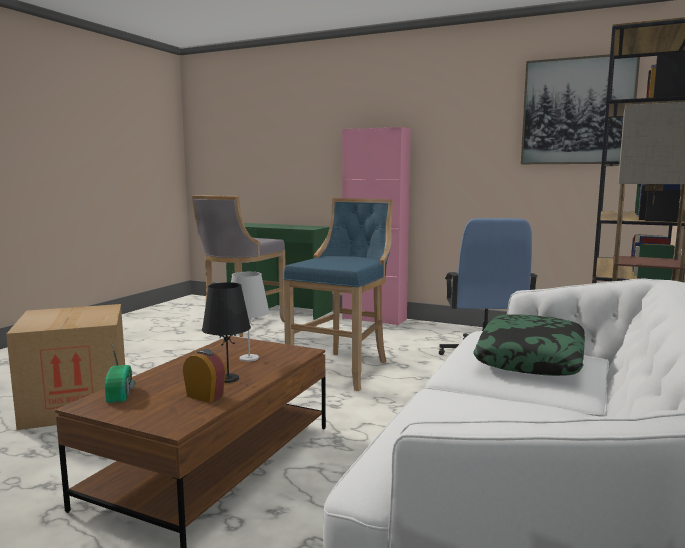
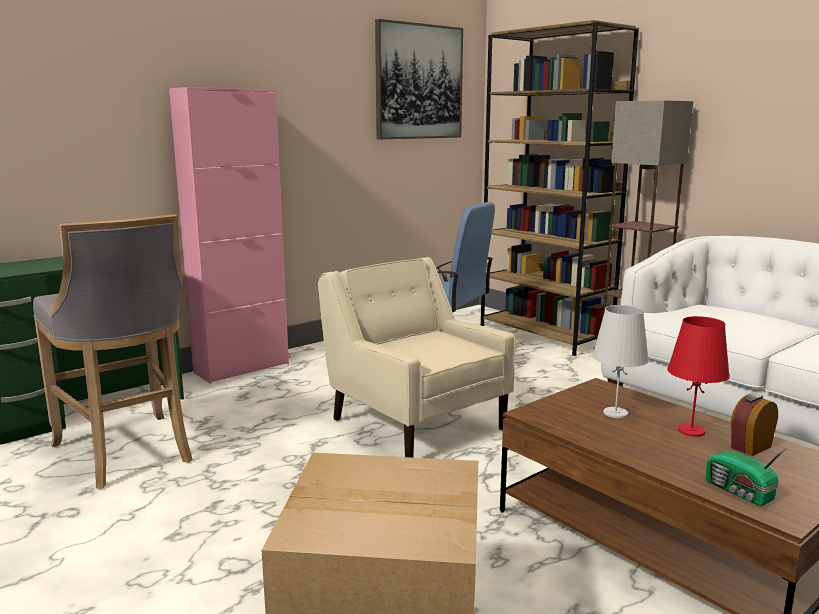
camera: 65 degrees left, 5 degrees up
(121, 393) = (739, 492): radio -> radio turned 135 degrees counterclockwise
(228, 378) = (690, 430): black table lamp -> red table lamp
(343, 369) = (415, 423): blue stool -> beige armchair
(531, 358) = (719, 316): pillow -> none

